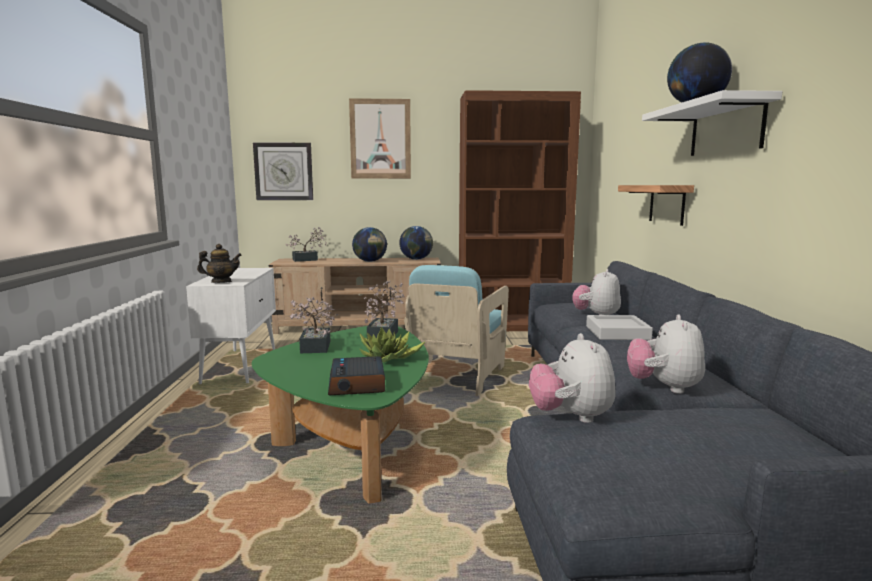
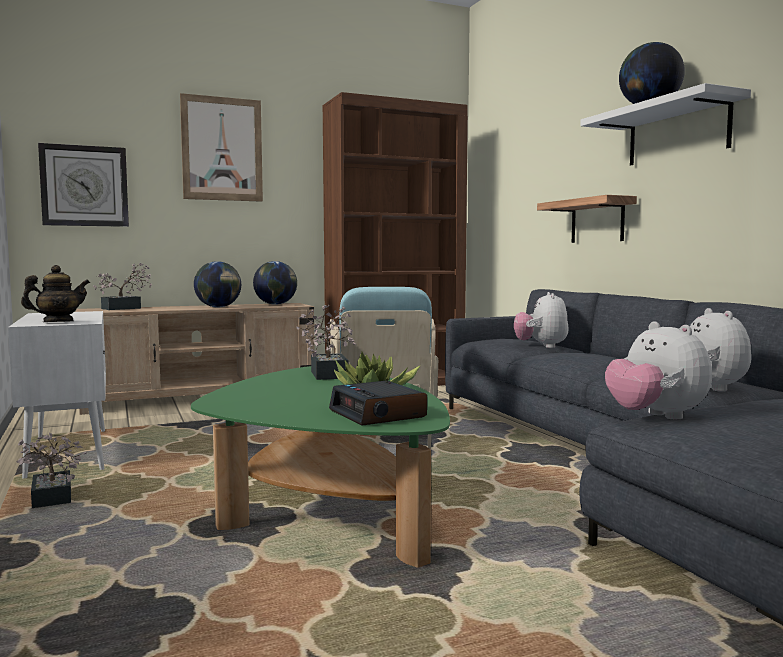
camera: 20 degrees left, 5 degrees down
(314, 348) = (260, 390): potted plant -> potted plant (51, 501)
(617, 333) = (588, 355): grey tray -> none

